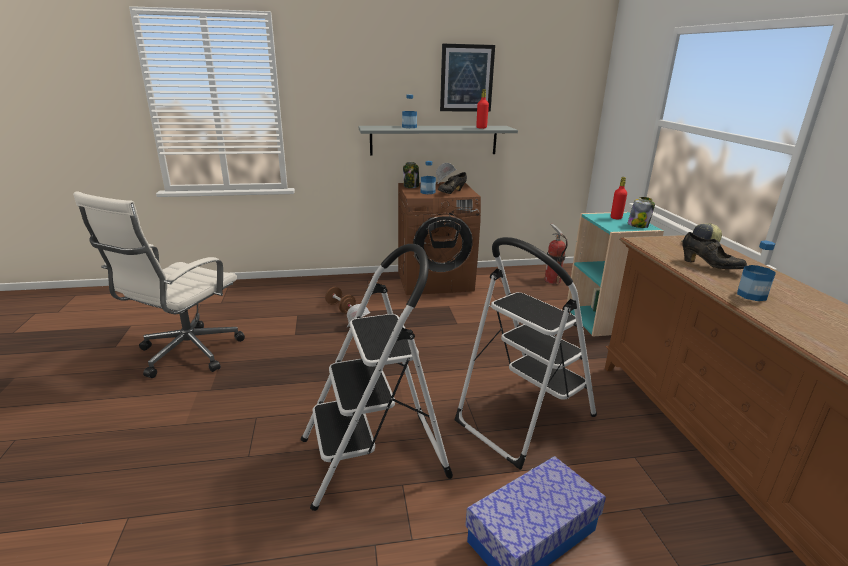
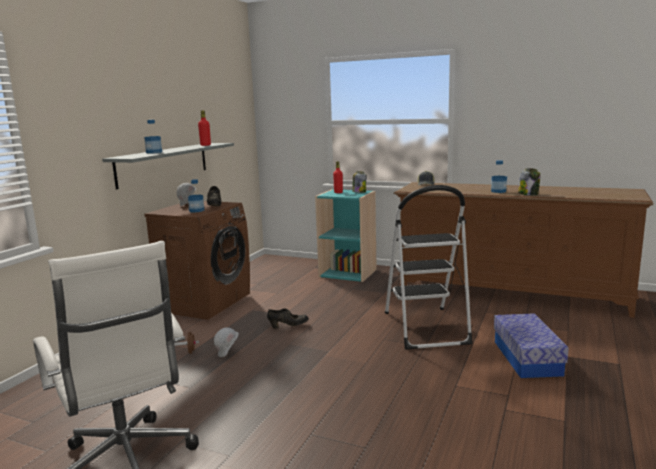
camera: 55 degrees left, 10 degrees down
(378, 458) = (420, 388): step ladder -> none
(411, 186) = (167, 212): jar -> jar (528, 194)
(466, 78) = (177, 102): picture -> none
(552, 280) = (275, 268): fire extinguisher -> none
(709, 267) = (458, 189): black shoe -> black shoe (288, 326)

